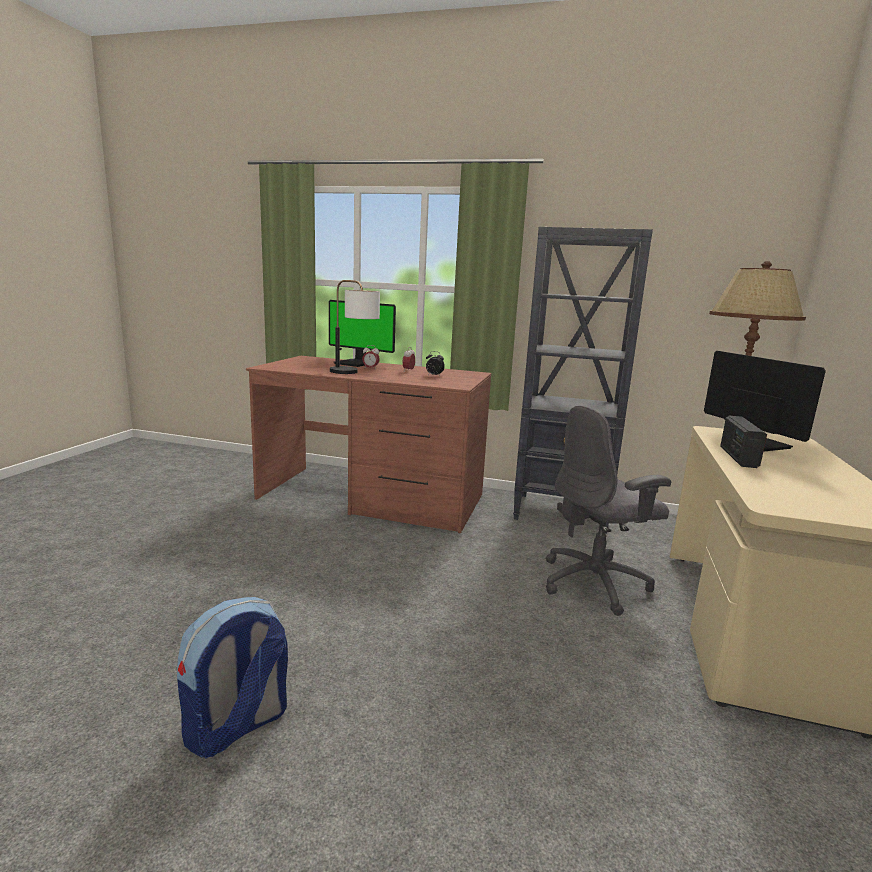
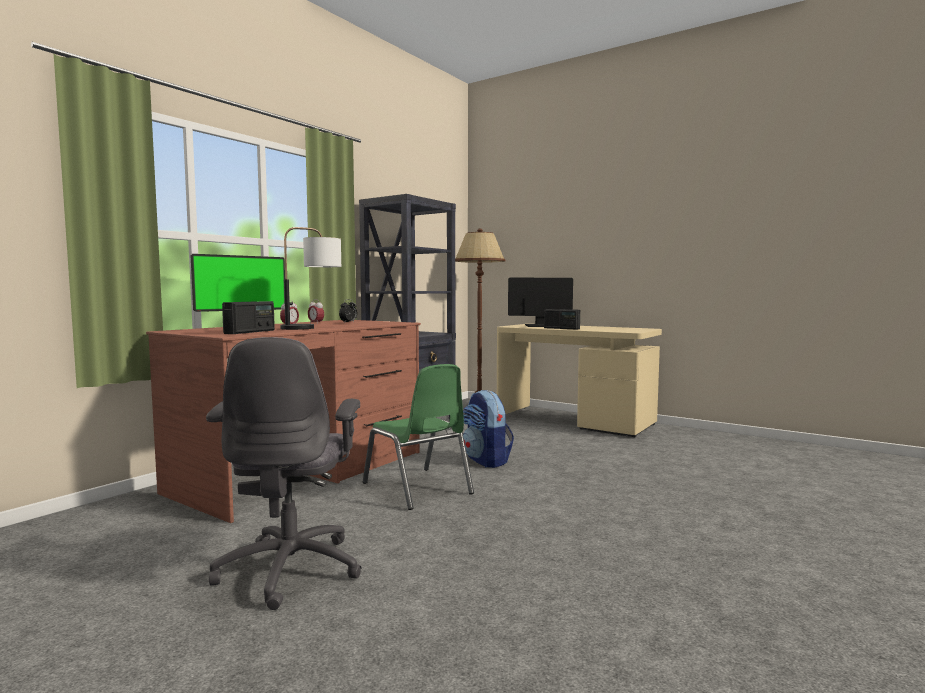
camera: 70 degrees left, 10 degrees down
(237, 727) = (661, 534): backpack -> backpack (486, 461)
(298, 367) = (250, 332): none -> radio
(348, 549) = (417, 488): none -> green chair
(595, 583) = (518, 435): grey office chair -> grey office chair (291, 568)

